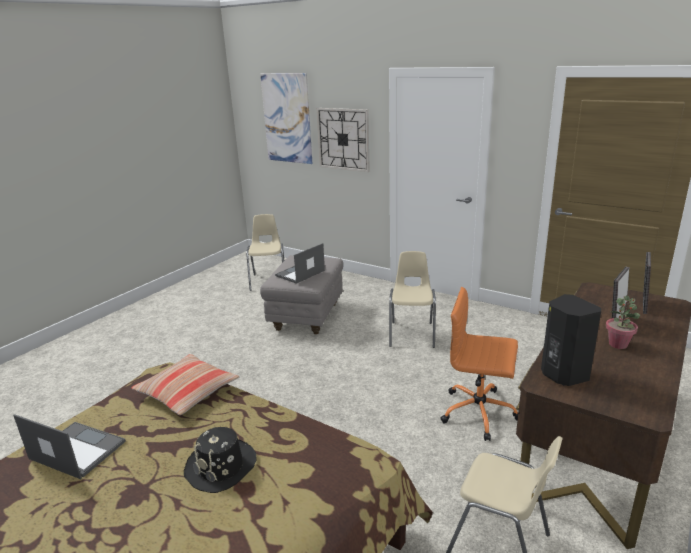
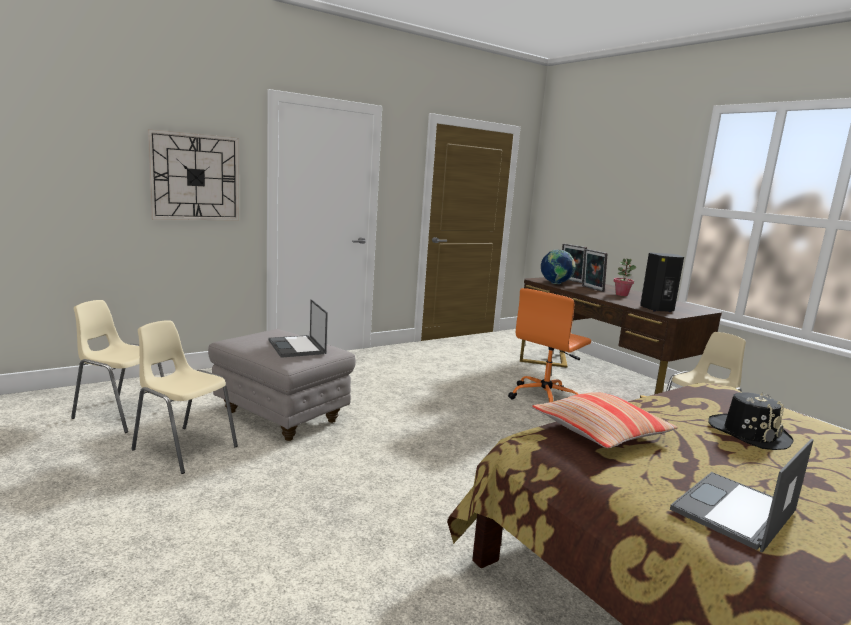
camera: 70 degrees left, 10 degrees down
(287, 118) = (77, 143): picture -> none
(412, 334) = (396, 383): beige chair -> beige chair (184, 448)
(593, 300) = (555, 284): none -> globe

